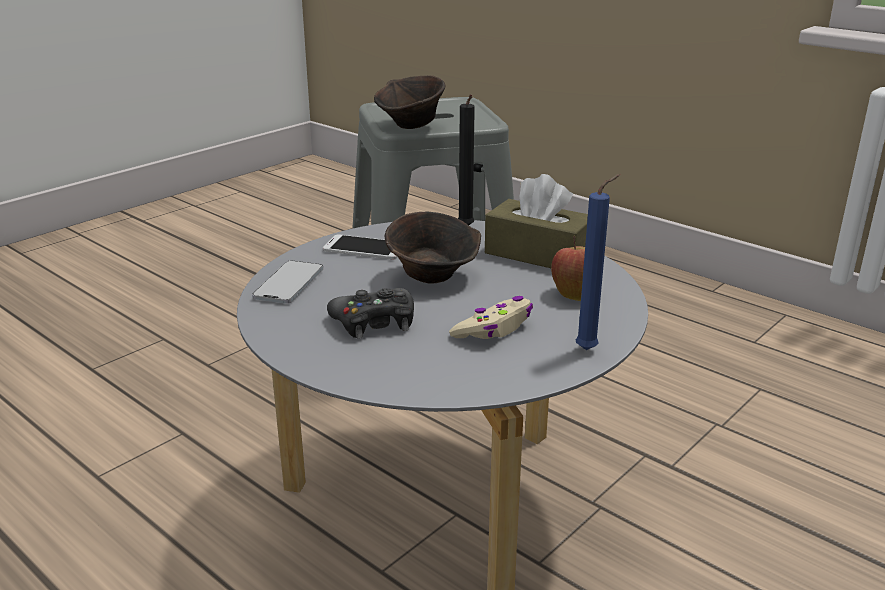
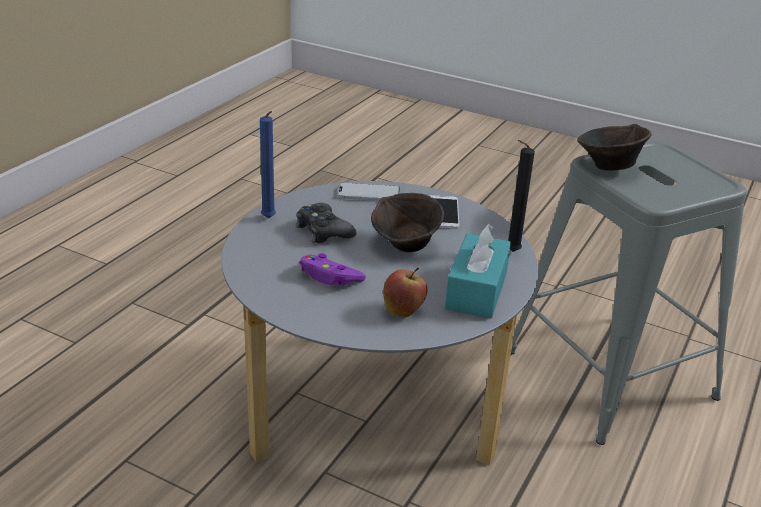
camera: 75 degrees right, 5 degrees up
(494, 329) = (330, 277): beige game controller -> purple game controller
(538, 254) = (476, 290): brown tissue box -> turquoise tissue box
(590, 349) = (311, 320): blue candle -> blue candle (269, 219)

